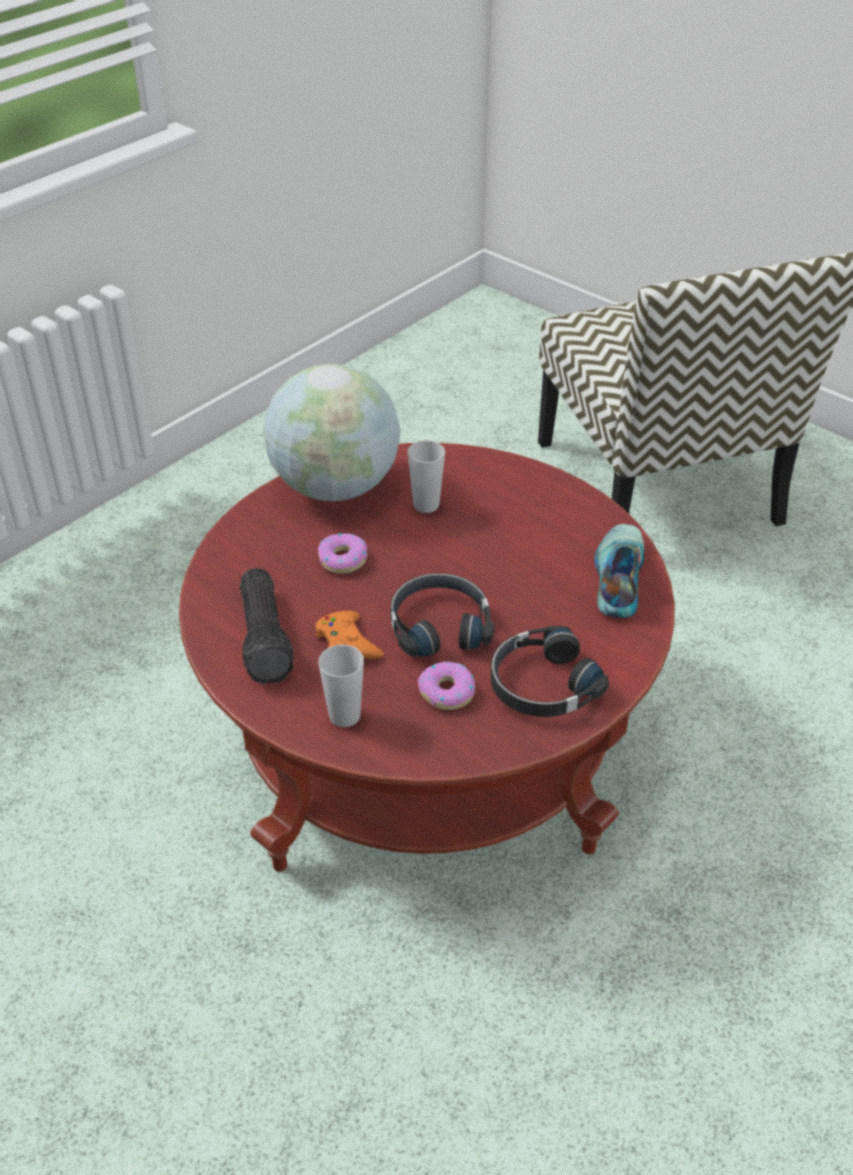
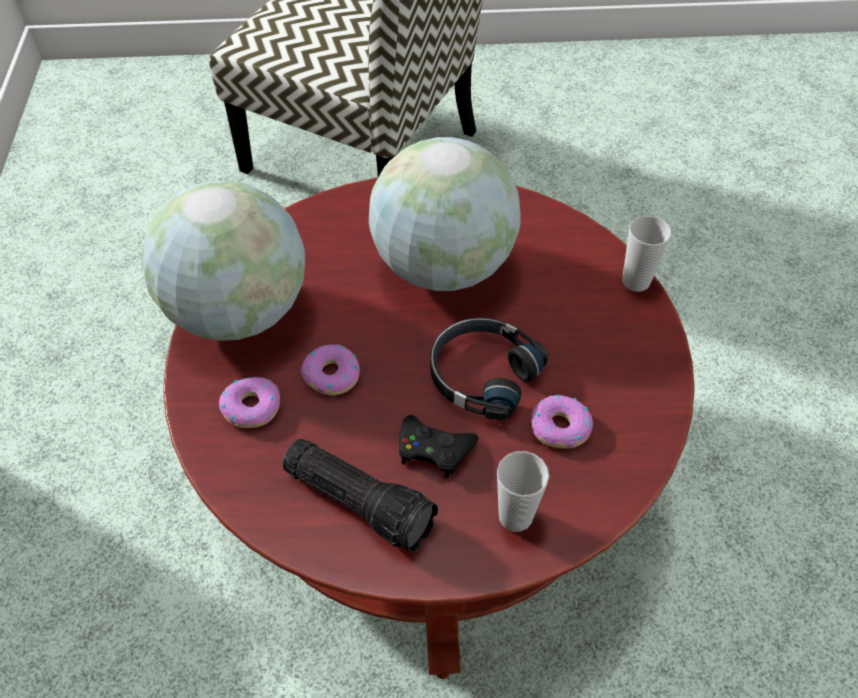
camera: 45 degrees left, 10 degrees up
(273, 544) = (251, 407): none -> donut
(347, 643) = (434, 449): orange game controller -> black game controller
(426, 505) = (338, 275): cup -> cup (635, 281)
(505, 545) = (442, 267): none -> globe
(541, 685) = (613, 365): black headphones -> none
(616, 577) = (551, 238): shoe -> none

